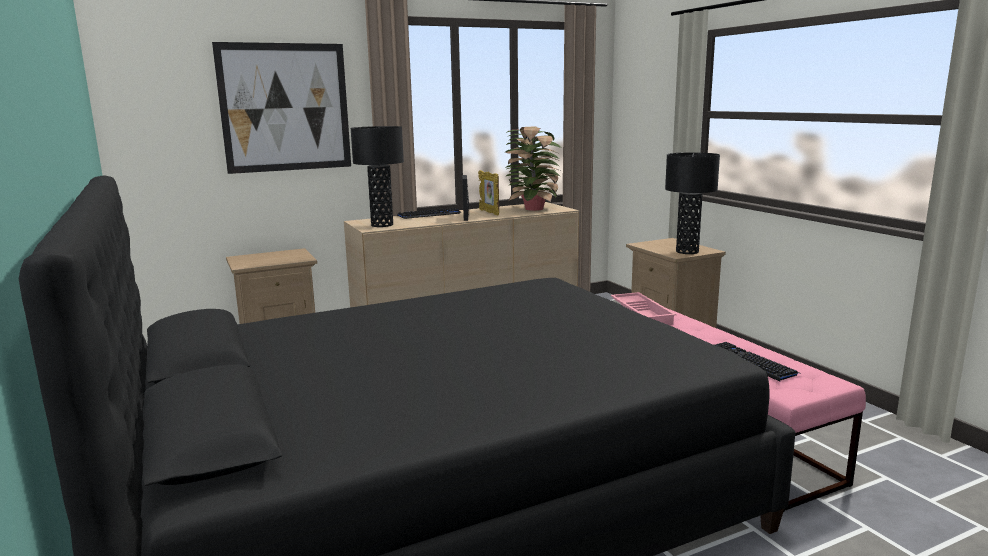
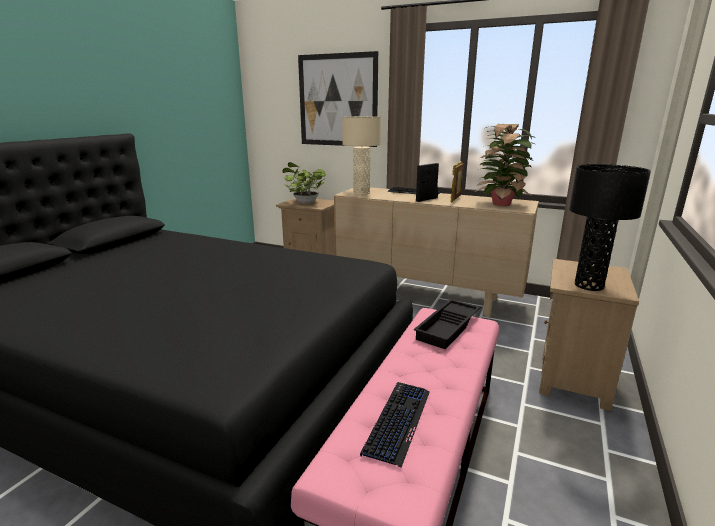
camera: 50 degrees right, 5 degrees up
(267, 260) = (304, 203): none -> potted plant
(382, 225) = (361, 193): black table lamp -> beige table lamp
(643, 314) = (448, 328): pink tray -> black tray

